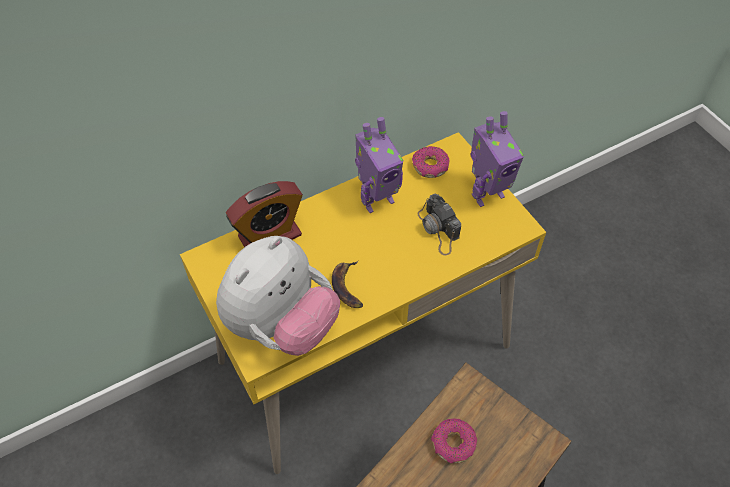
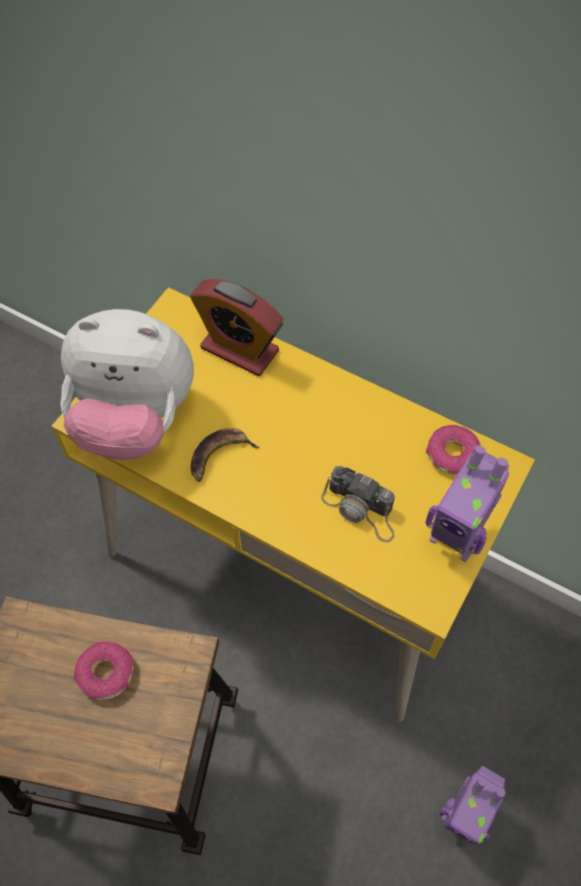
camera: 60 degrees right, 5 degrees up
(376, 200) = (359, 423): toy robot -> toy robot (462, 816)
(438, 229) = (361, 509): camera -> camera turned 90 degrees counterclockwise

